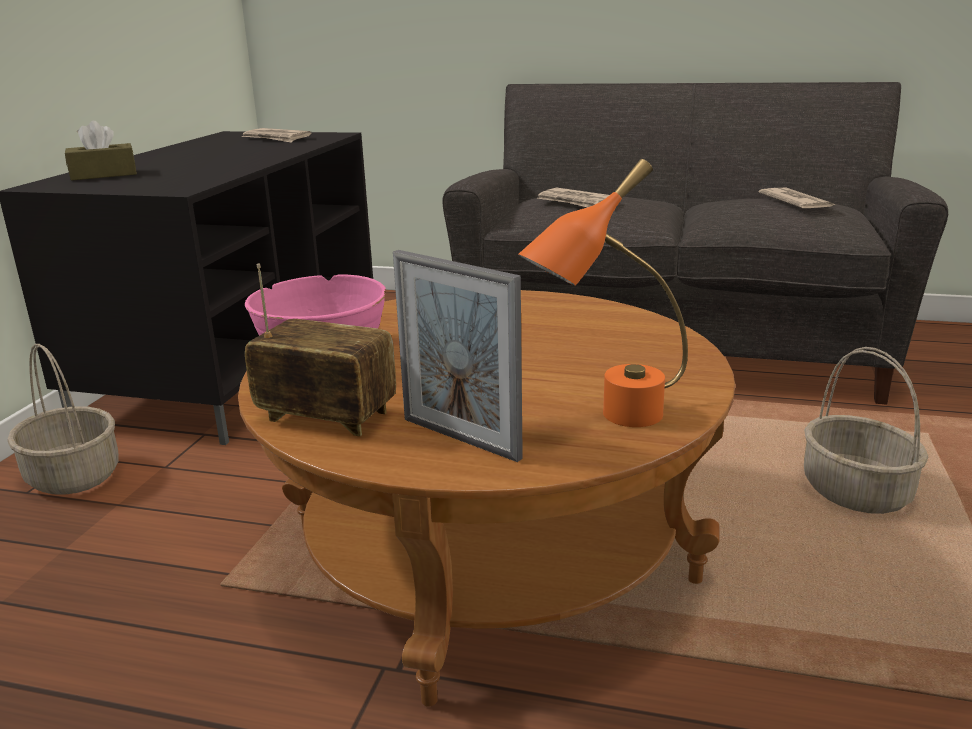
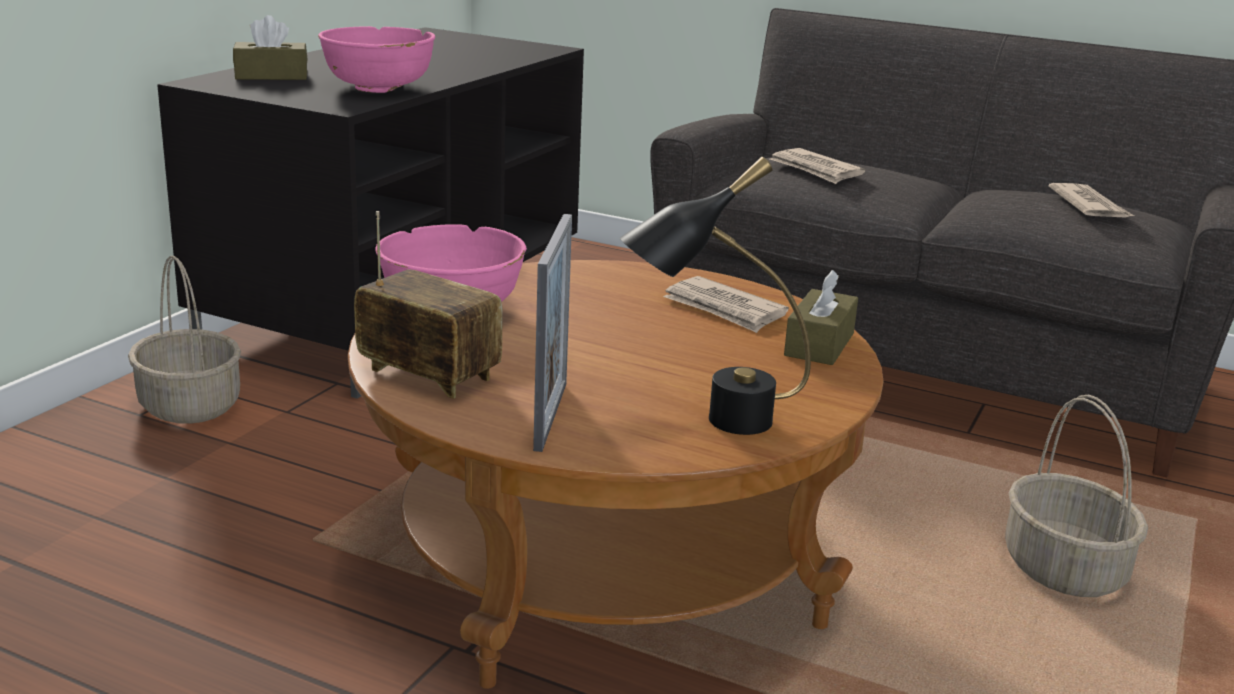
camera: 10 degrees right, 0 degrees up
(204, 173) = (378, 87): none -> pink bowl
(276, 138) = (480, 46): newspaper -> newspaper (724, 309)
(460, 438) = (550, 416): picture frame -> picture frame turned 135 degrees counterclockwise
(608, 420) = (710, 423): orange table lamp -> black table lamp
(655, 336) = (819, 344): none -> brown tissue box

